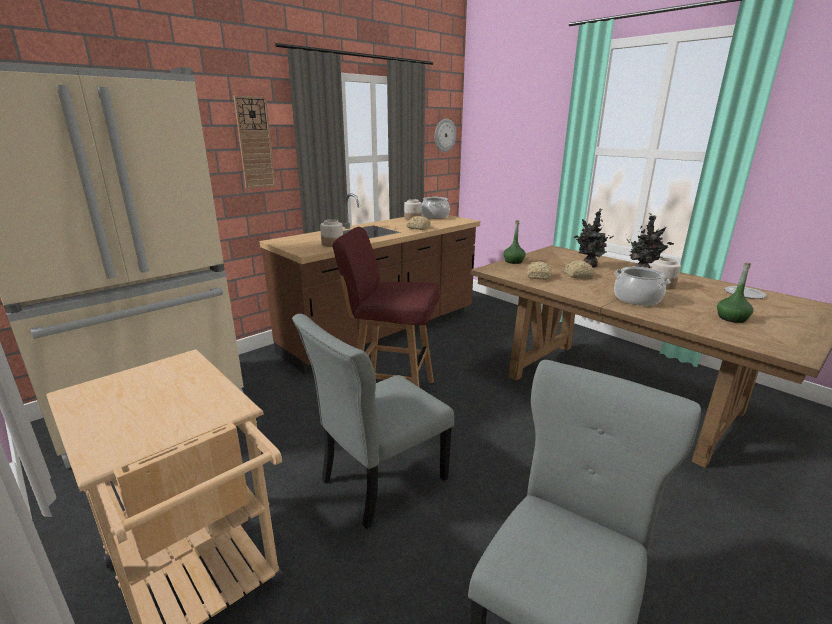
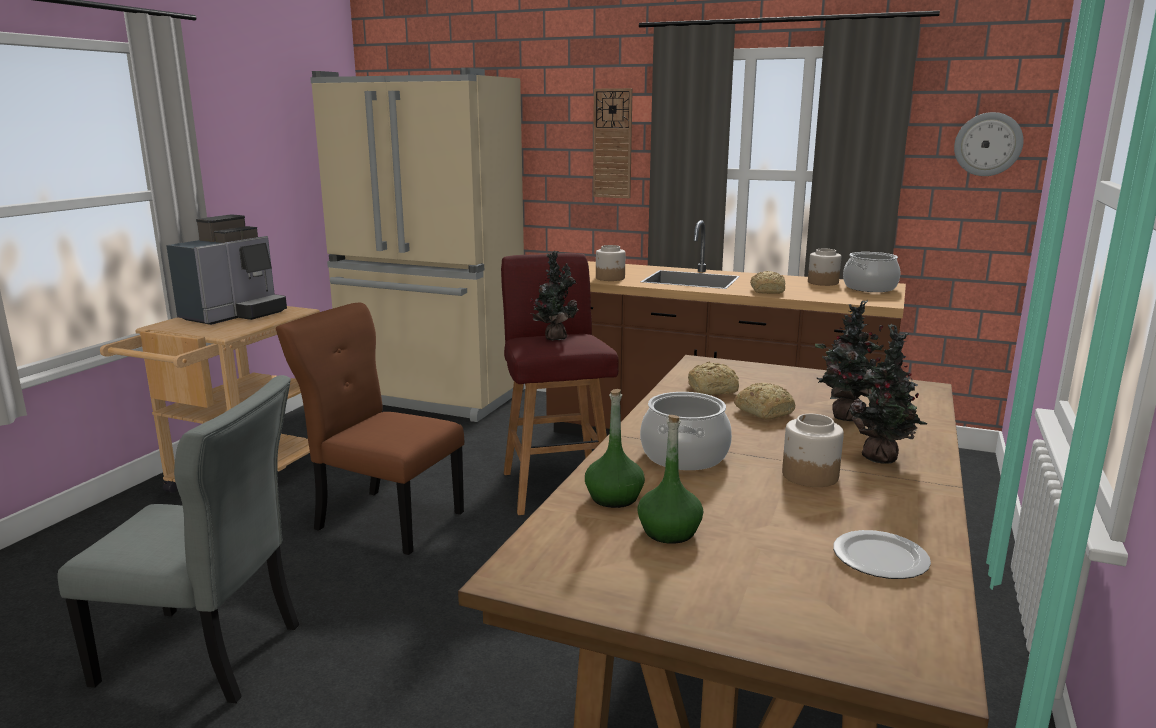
camera: 65 degrees right, 5 degrees down
(137, 397) = (235, 314): none -> coffee machine
(379, 481) = (385, 519): grey chair -> brown chair
(397, 288) = (554, 338): none -> potted plant
(513, 261) = (773, 370): green bottle -> green bottle (614, 498)

